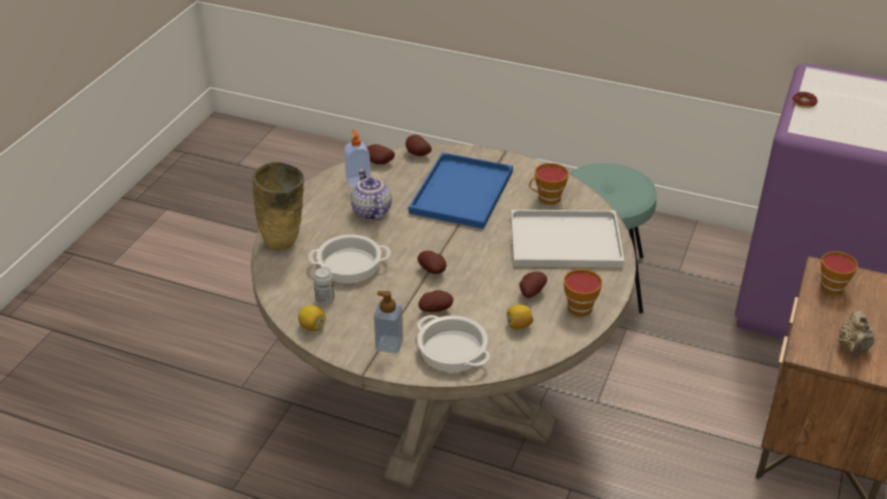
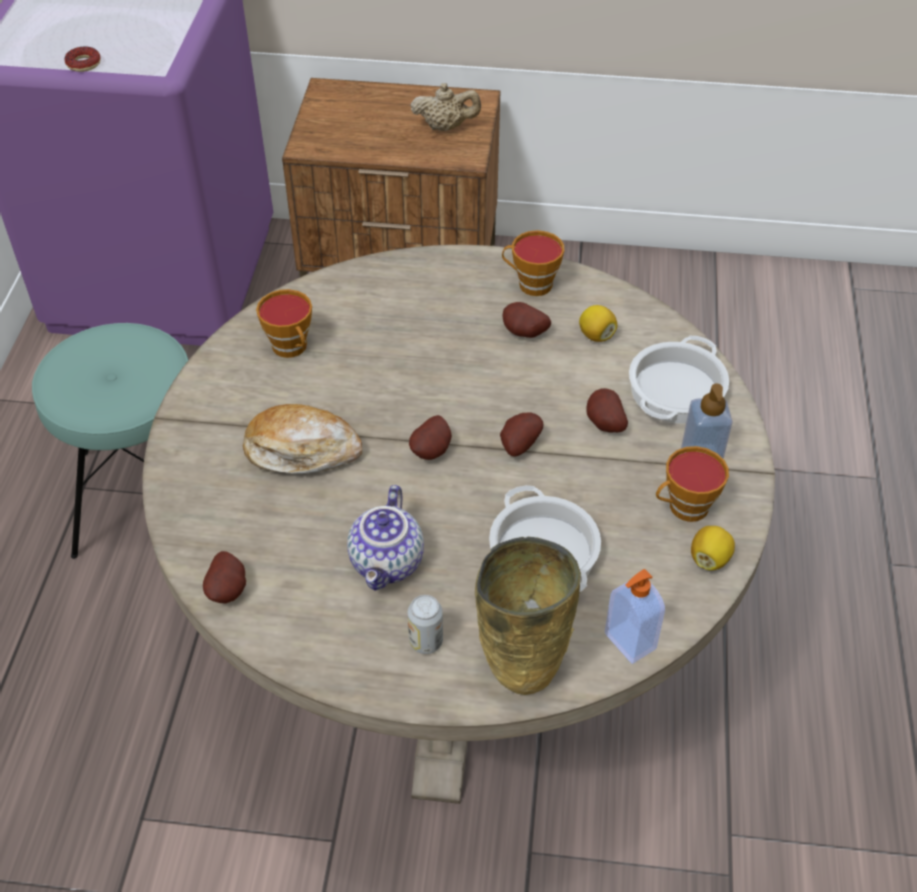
camera: 105 degrees left, 10 degrees up
(325, 299) = (641, 561): can -> can (426, 641)
(358, 181) = (296, 608): soap dispenser -> soap dispenser (628, 642)
(370, 211) = (388, 563): teapot -> teapot turned 45 degrees counterclockwise
(417, 154) = (188, 538): potato -> potato (433, 451)
(462, 193) = (301, 450): blue tray -> bread
(567, 240) = (391, 313): white tray -> none
(830, 285) = (337, 141): cup -> cup (684, 508)

